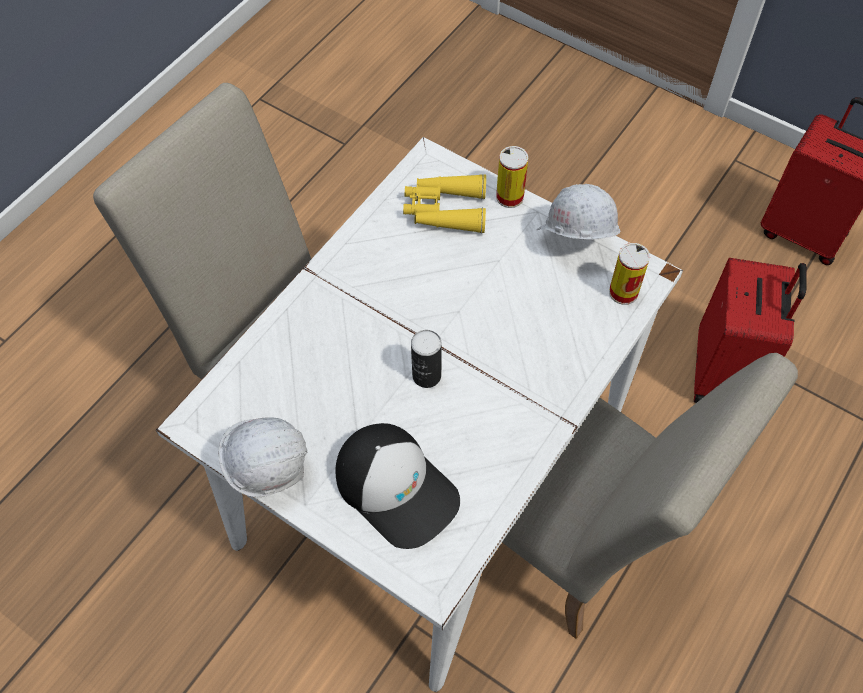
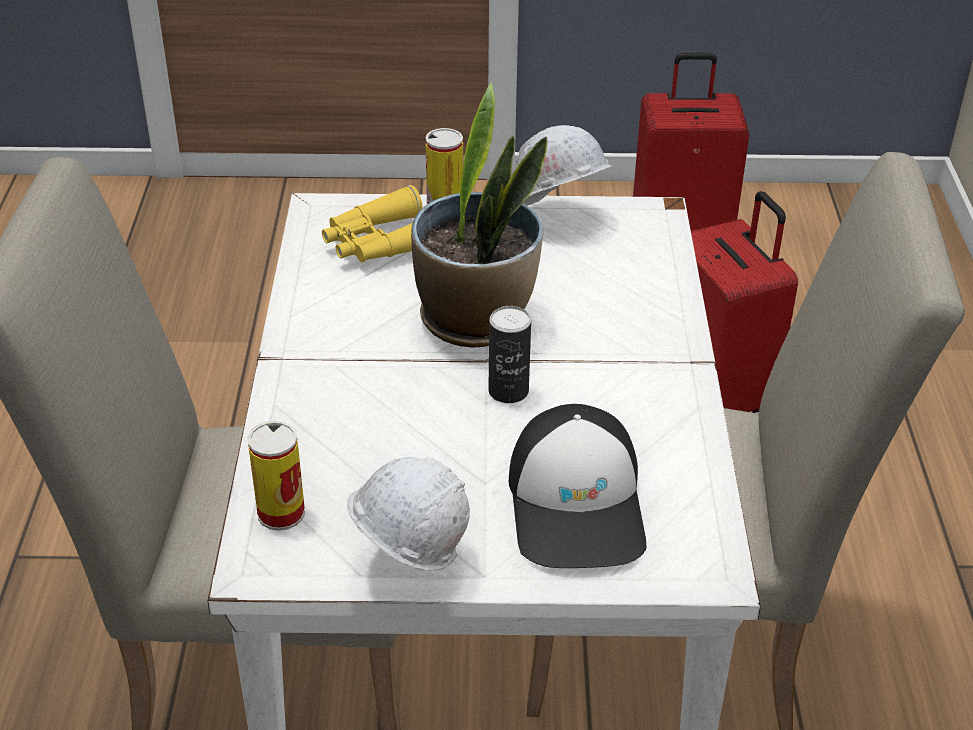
camera: 35 degrees left, 20 degrees down
(397, 487) = (578, 505): cap -> cap turned 75 degrees clockwise
(452, 306) = (475, 320): none -> potted plant
(623, 292) = (645, 236): can -> can (281, 513)

